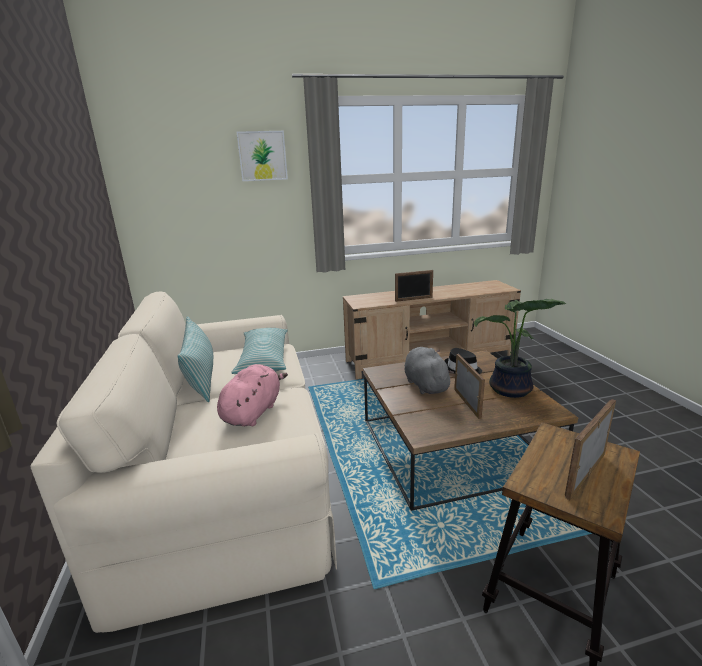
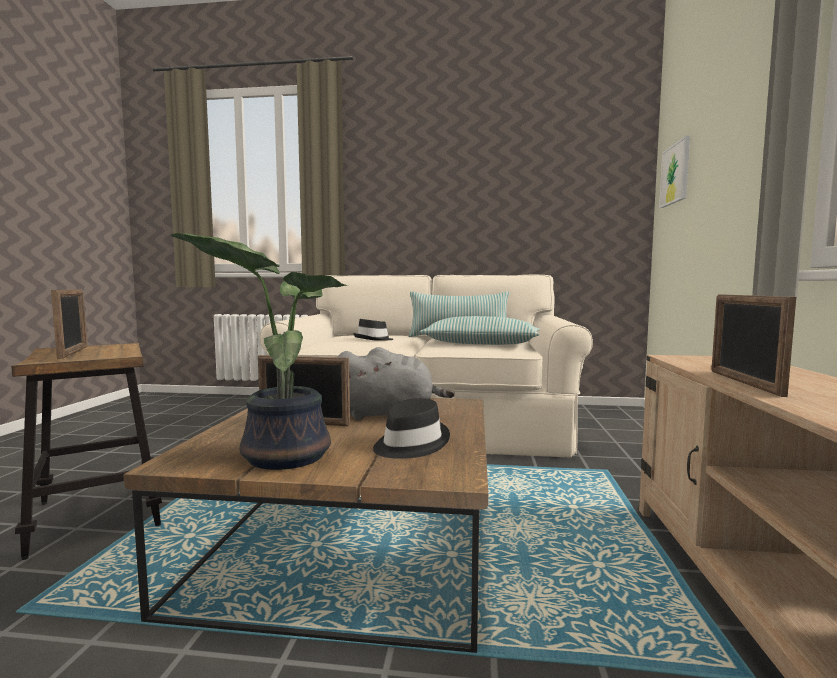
camera: 110 degrees right, 15 degrees down
(253, 412) = (374, 339): pink plush toy -> black hat
(262, 156) = (750, 89): picture -> picture (675, 174)

